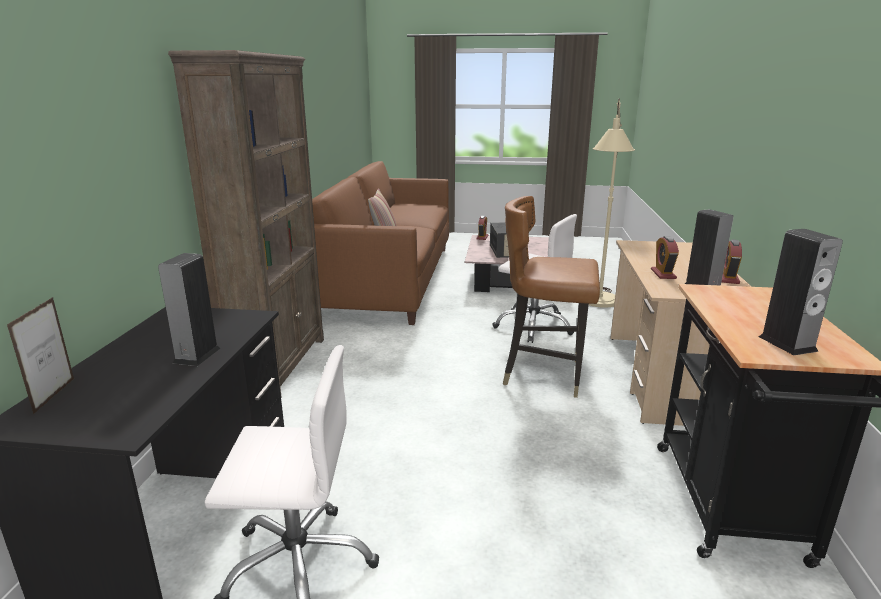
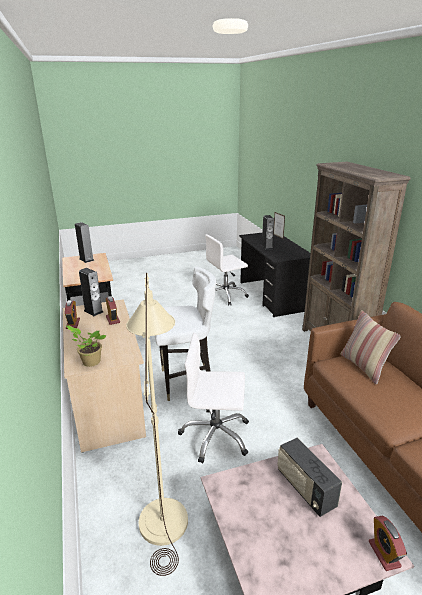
camera: 155 degrees right, 5 degrees up
(544, 374) = (185, 382): brown chair -> white chair
(678, 246) = (90, 362): none -> potted plant

